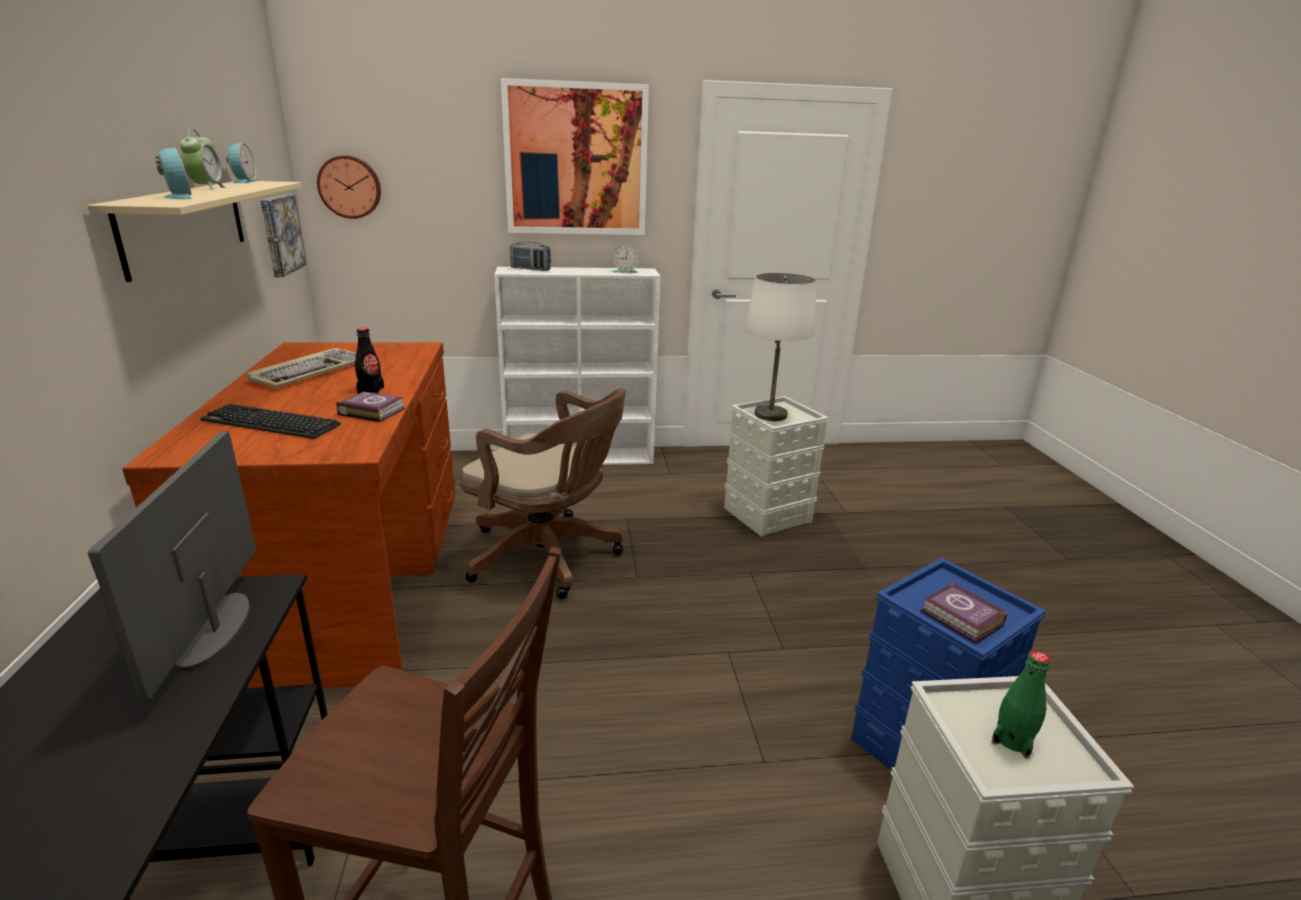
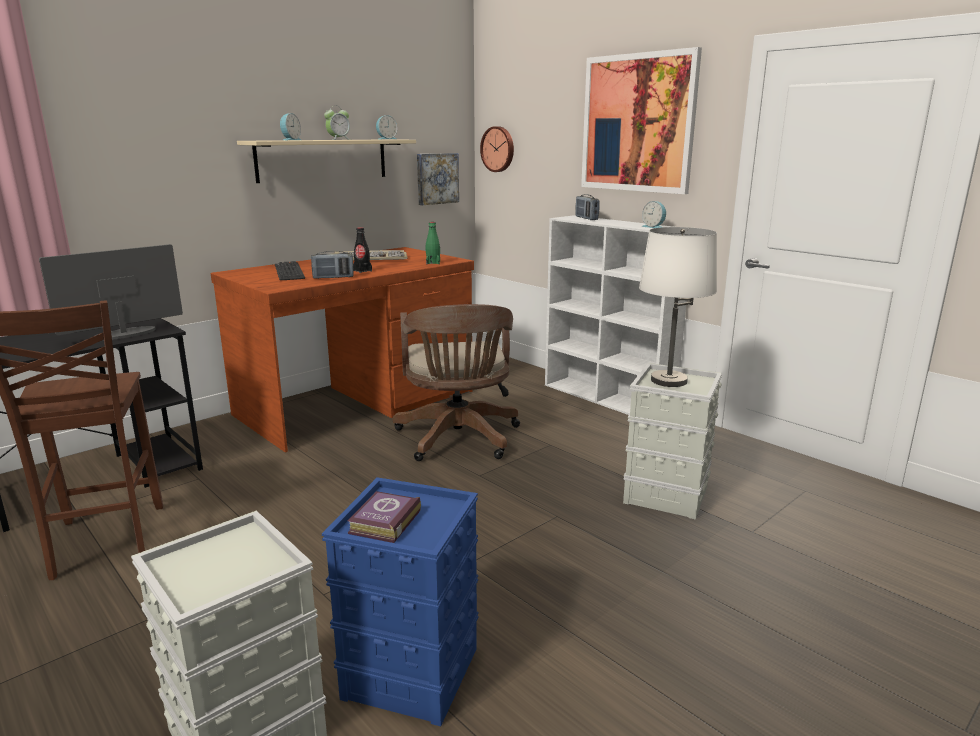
camera: 55 degrees right, 5 degrees down
(371, 411) = (333, 277): book -> radio
(1012, 740) = (216, 566): green bottle -> green bottle (433, 263)

